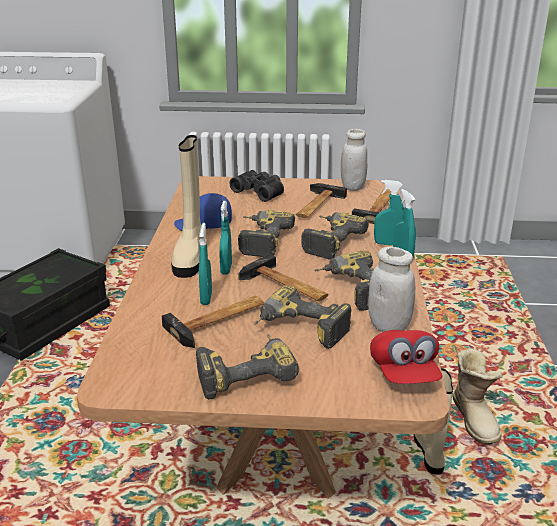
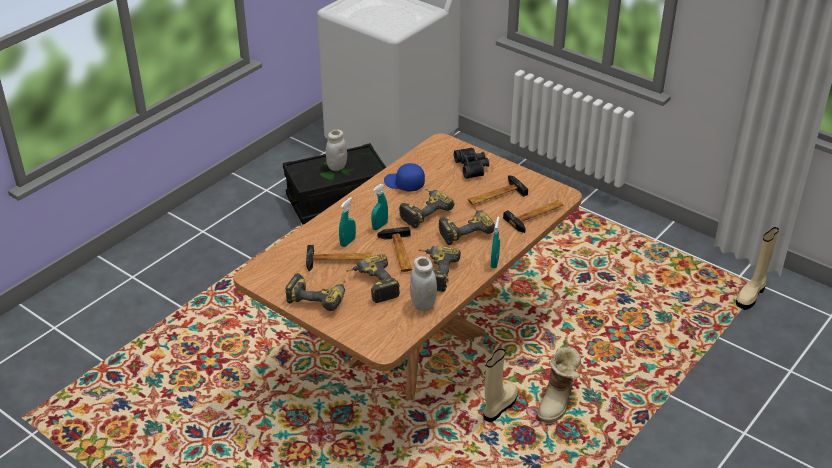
camera: 35 degrees right, 10 degrees up
(190, 258) = (368, 208): beige boot -> beige boot (751, 295)
(353, 187) = (543, 187): white jar -> white jar (337, 167)
(388, 244) = (500, 248): turquoise spray bottle -> none
(403, 373) = (395, 334): red cap -> none

